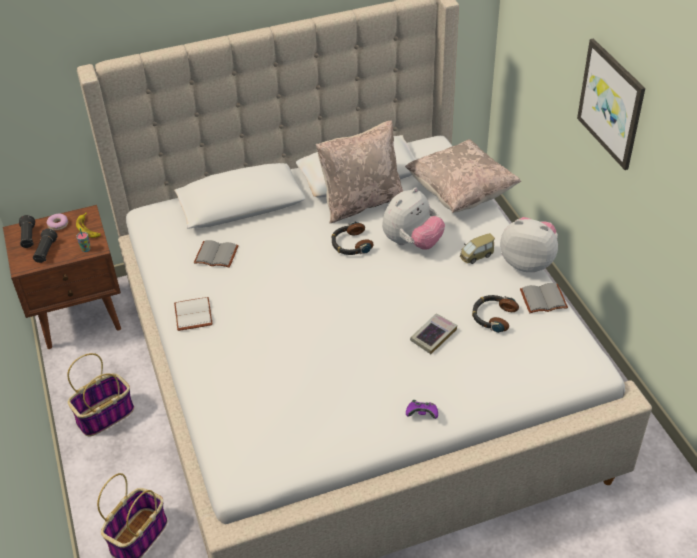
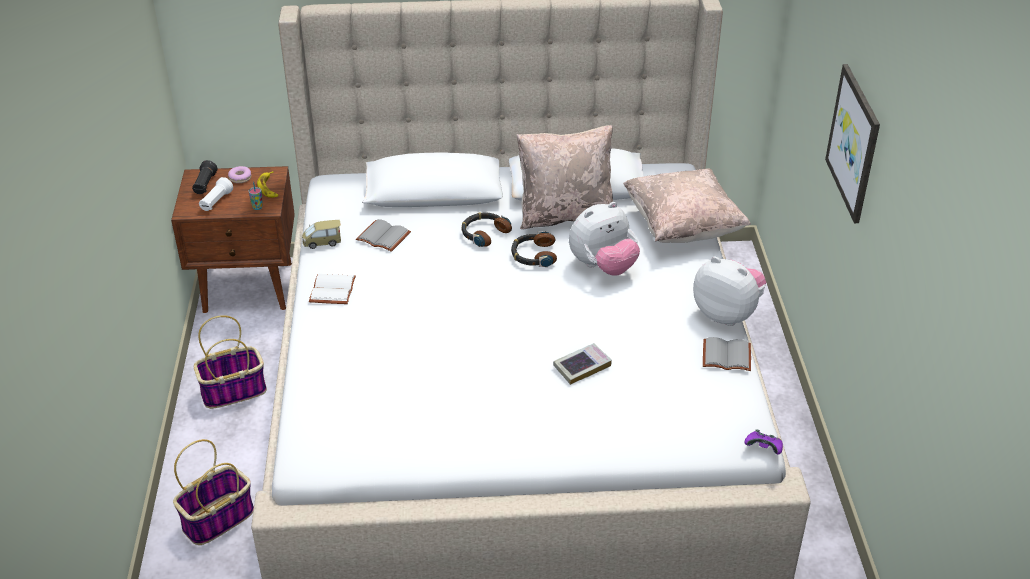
camera: 15 degrees right, 5 degrees down
(46, 252) = (216, 202): black flashlight -> white flashlight
(422, 415) = (531, 443): purple game controller -> purple game controller (764, 449)
(476, 255) = (670, 295): toy car -> toy car (322, 242)
(493, 316) = (659, 361): headphones -> headphones (484, 233)

